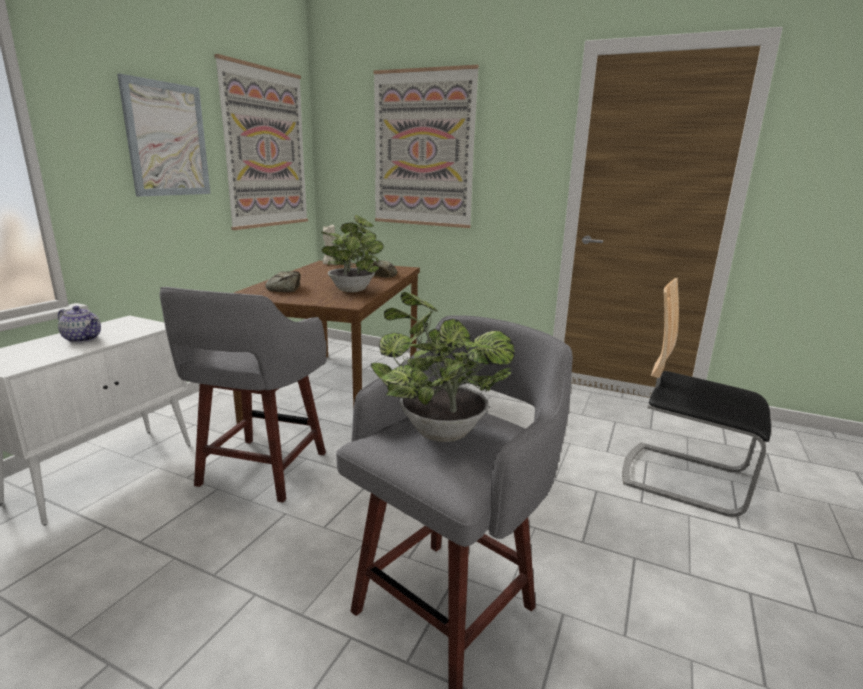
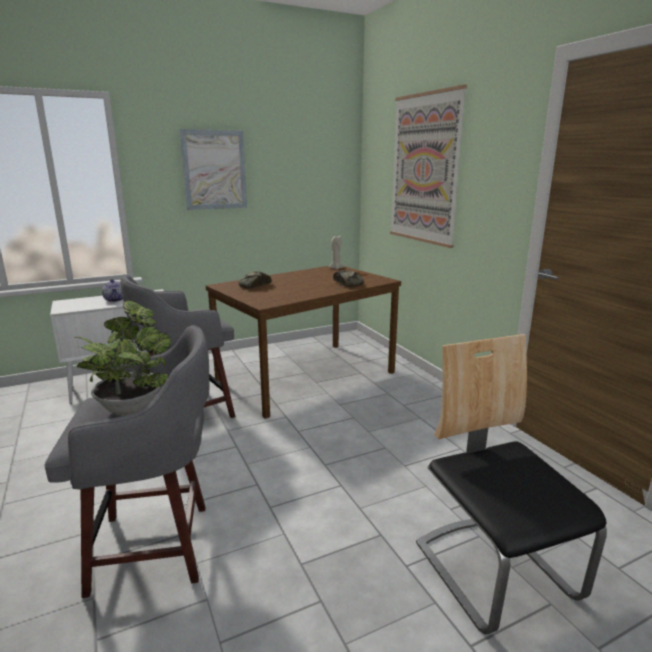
camera: 40 degrees right, 0 degrees up
(266, 149) = (306, 171): picture -> none
(353, 289) = (296, 293): potted plant -> none

